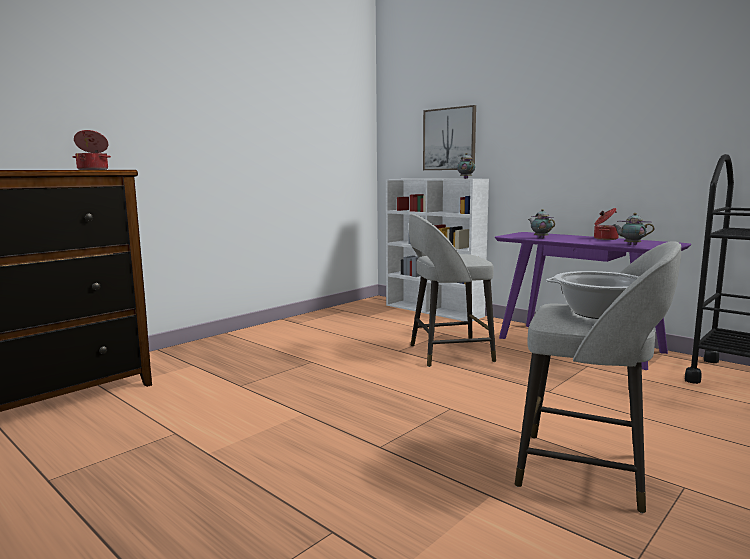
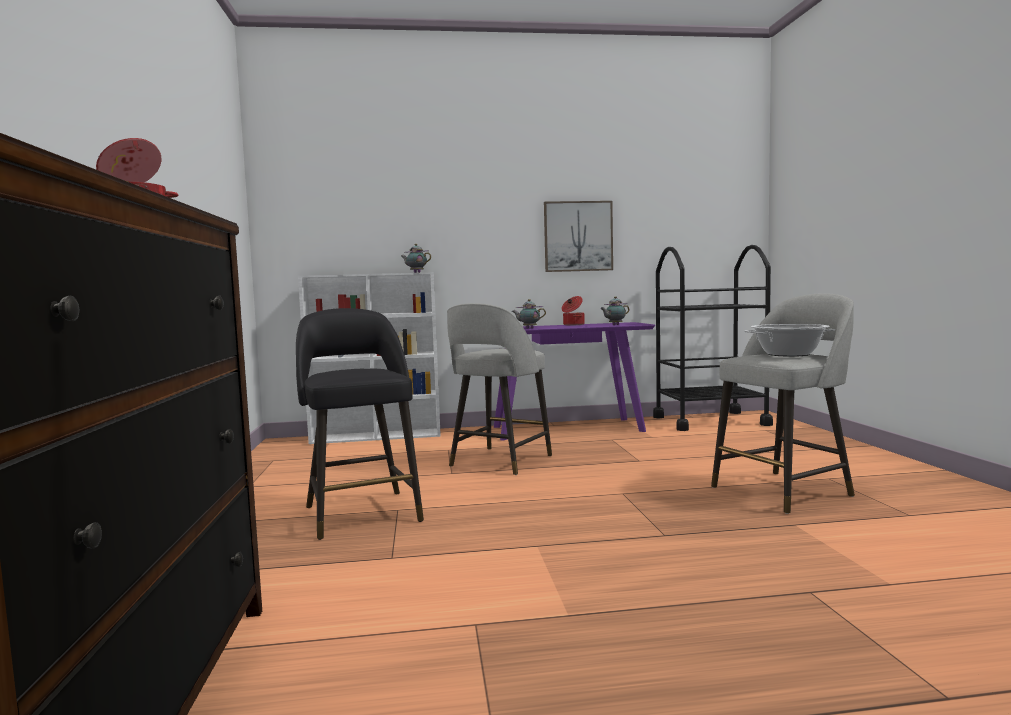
camera: 50 degrees left, 5 degrees down
(295, 356) = (362, 512): none -> black stool
(449, 139) = (373, 228): picture -> picture (578, 236)

